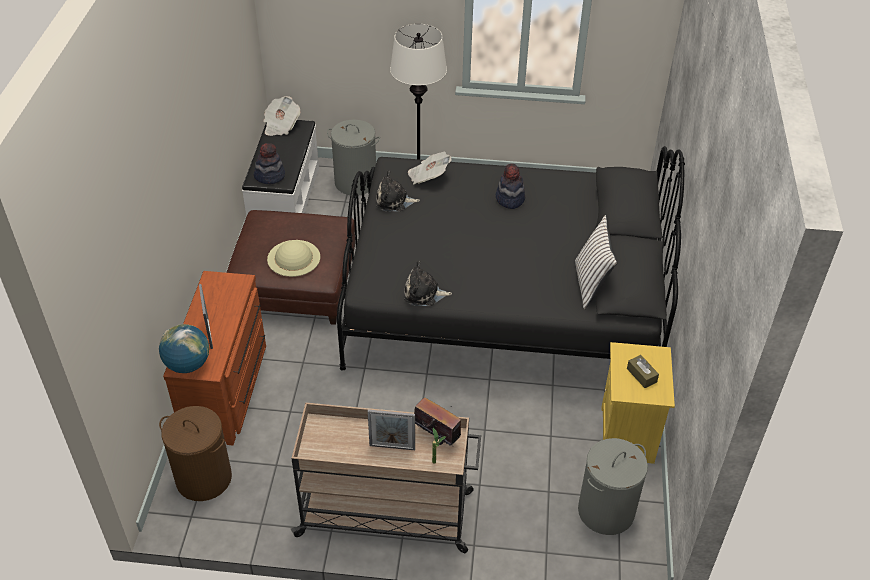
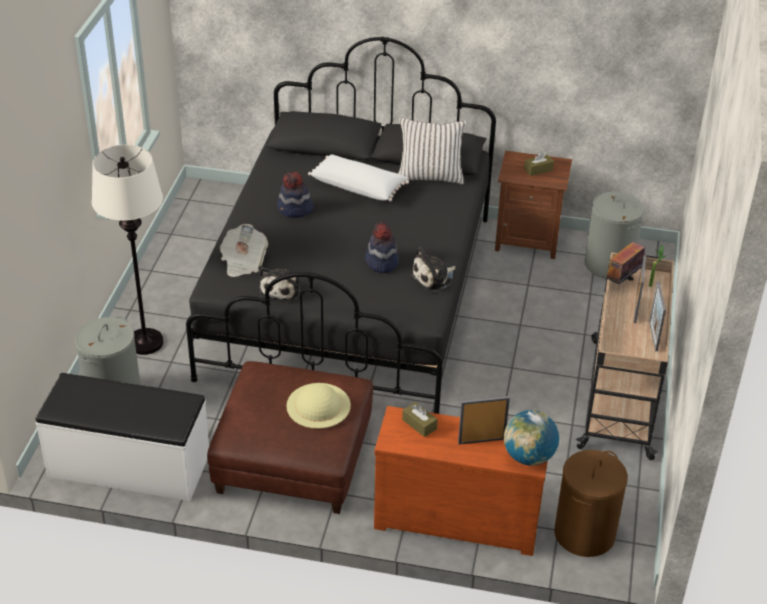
camera: 85 degrees left, 5 degrees down
(231, 294) = (419, 424): none -> brown tissue box
(269, 176) = (170, 414): hat -> hat (381, 262)
(281, 125) = (61, 403): newspaper -> none
(349, 460) = (653, 336): none -> picture frame
(424, 293) = (434, 278): plush toy -> plush toy turned 45 degrees clockwise
(557, 236) = (358, 186): none -> white pillow
(628, 435) = (527, 240): yellow nightstand -> brown nightstand

